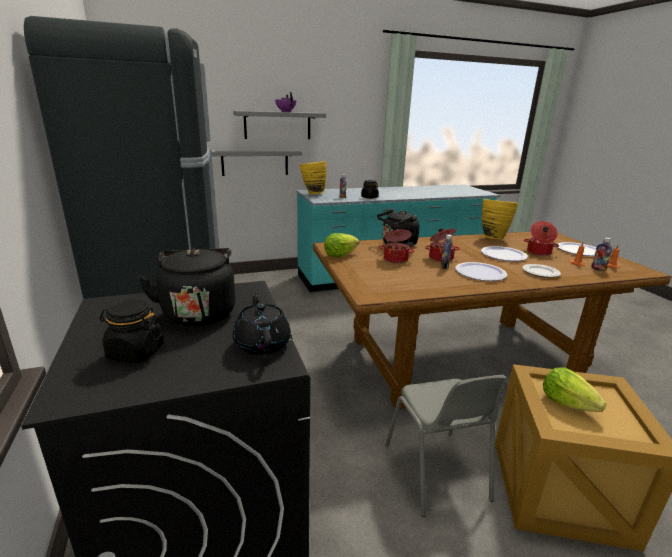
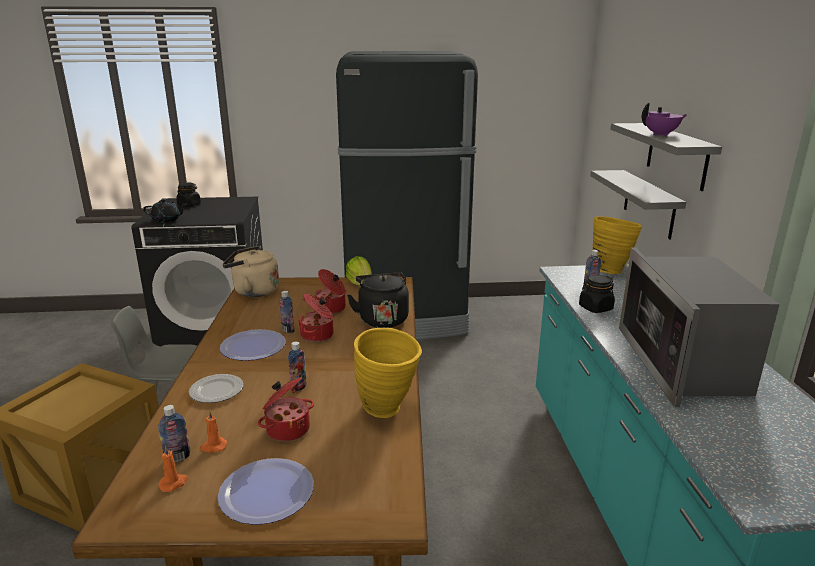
camera: 105 degrees right, 0 degrees up
(199, 312) = (214, 211): black kettle -> none
(388, 291) = (253, 291): none -> beige kettle
(413, 192) = (683, 363): none -> microwave
(503, 255) = (298, 387): plate -> bottle
(566, 403) = (90, 396): lettuce -> none

